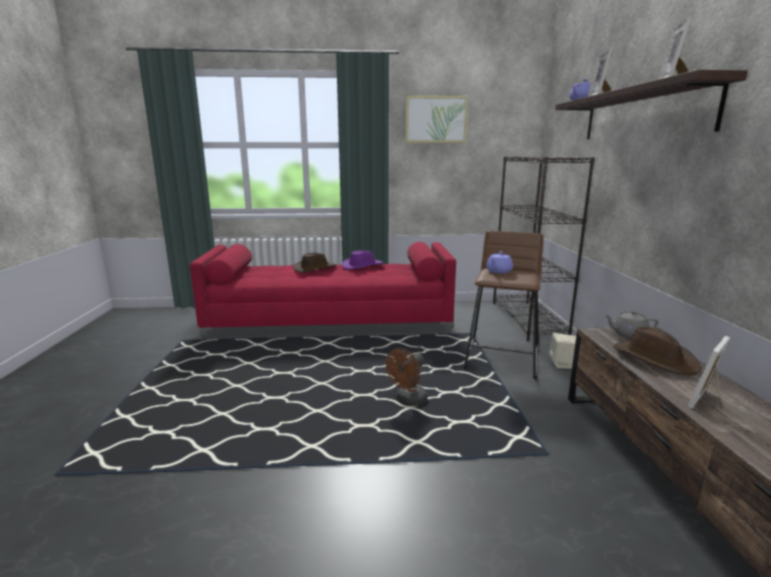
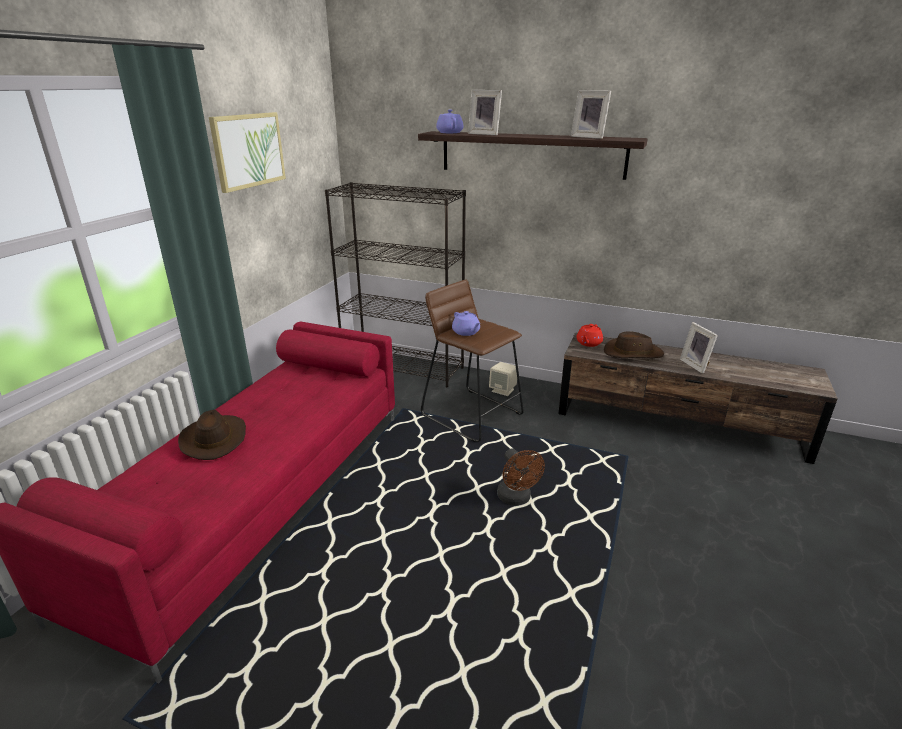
camera: 65 degrees left, 10 degrees up
(362, 266) = (256, 398): purple hat -> none
(628, 334) = (588, 343): grey teapot -> red teapot

